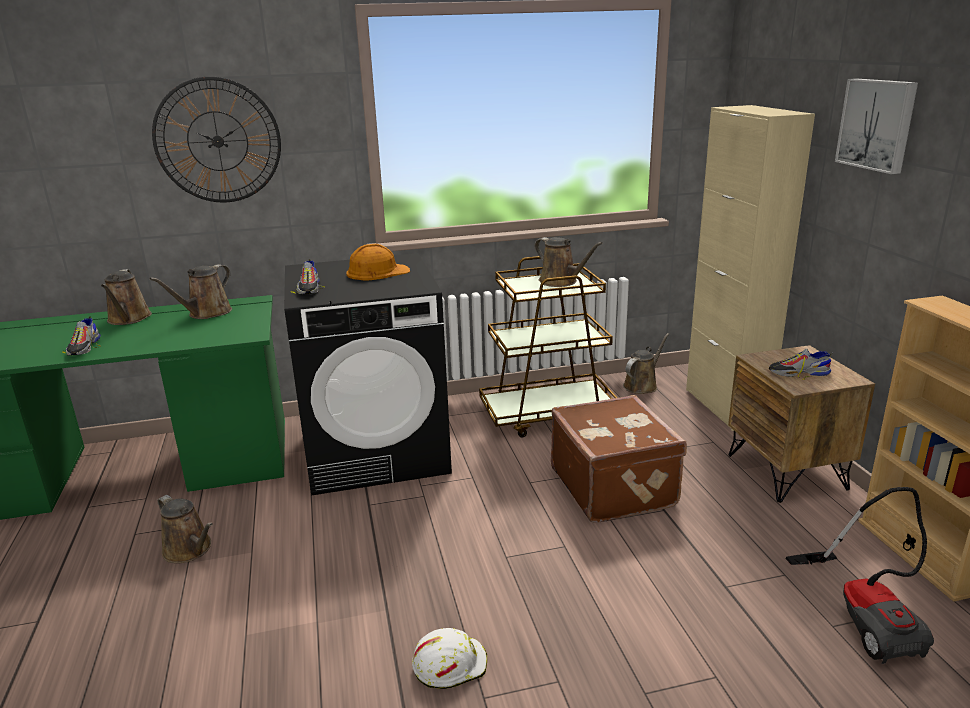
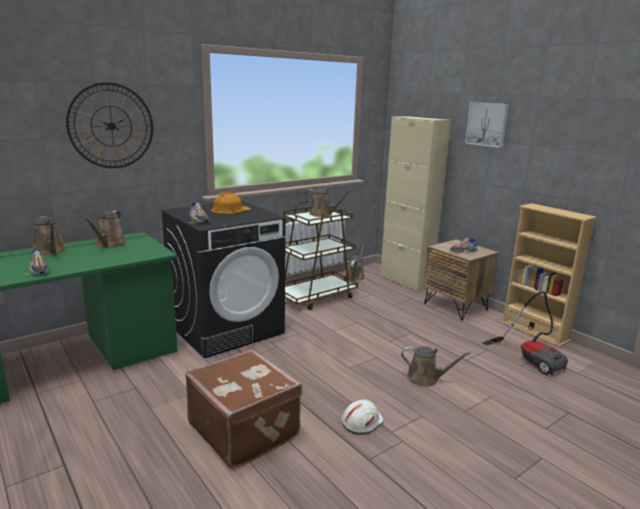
camera: 25 degrees left, 5 degrees down
(190, 550) = (145, 402): brown watering can -> brown watering can (425, 379)
(614, 487) = (379, 326): brown suitcase -> brown suitcase (245, 430)

